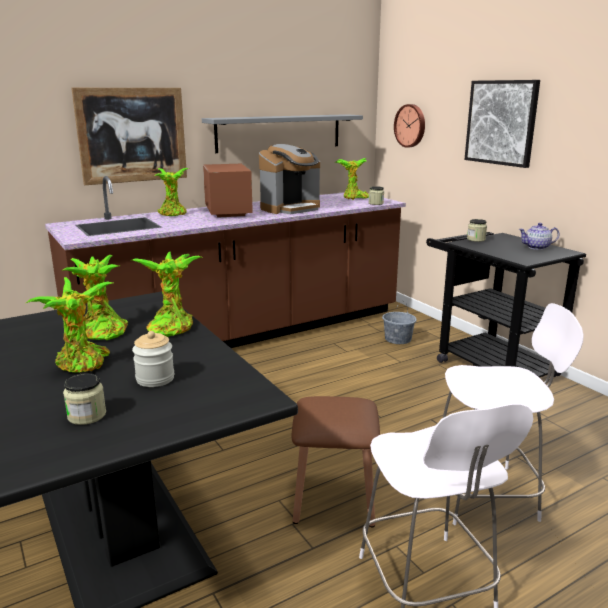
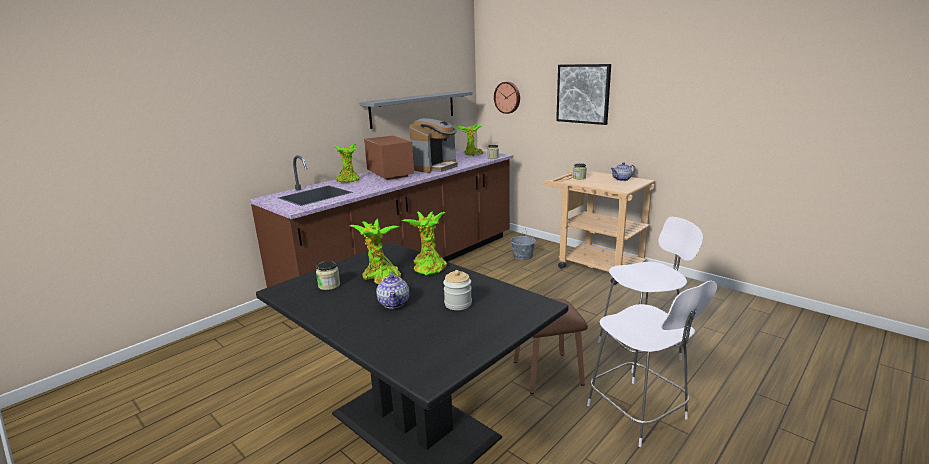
camera: 15 degrees left, 0 degrees up
(82, 364) = (394, 303): potted plant -> teapot
(87, 415) = (438, 336): jar -> jar (329, 285)
(132, 135) = (310, 120): picture -> none
(488, 365) = (593, 265): black cart -> beige cart

